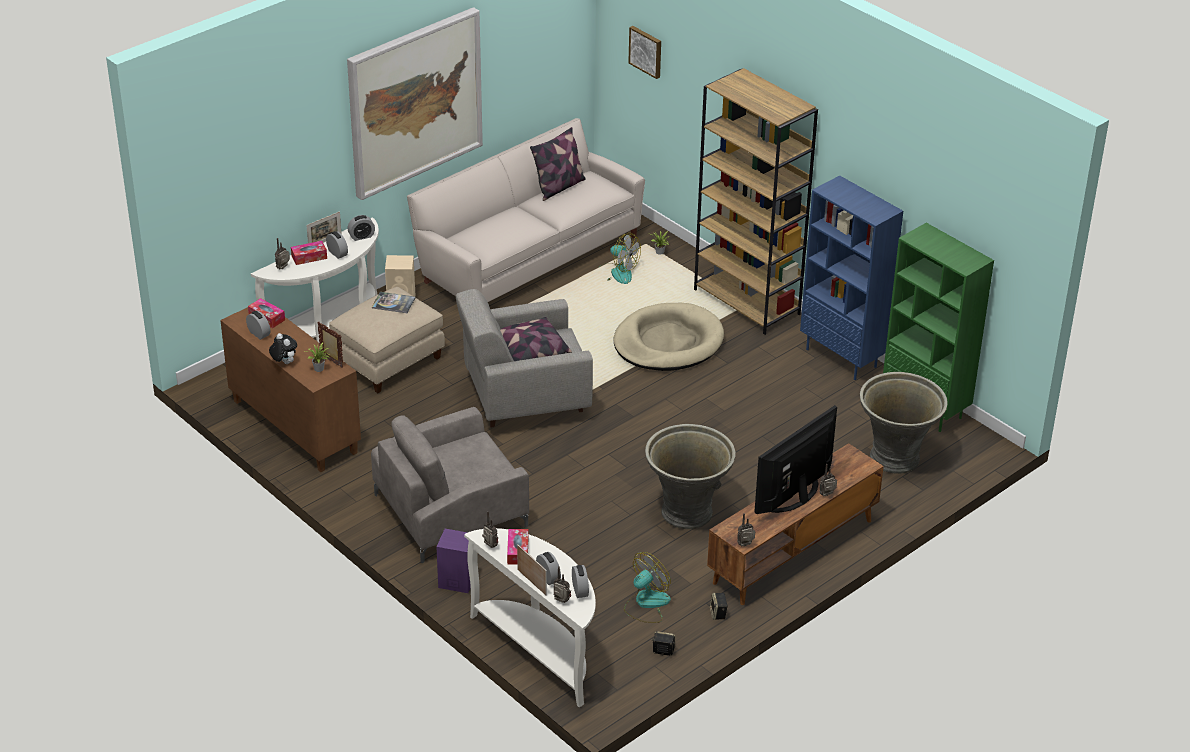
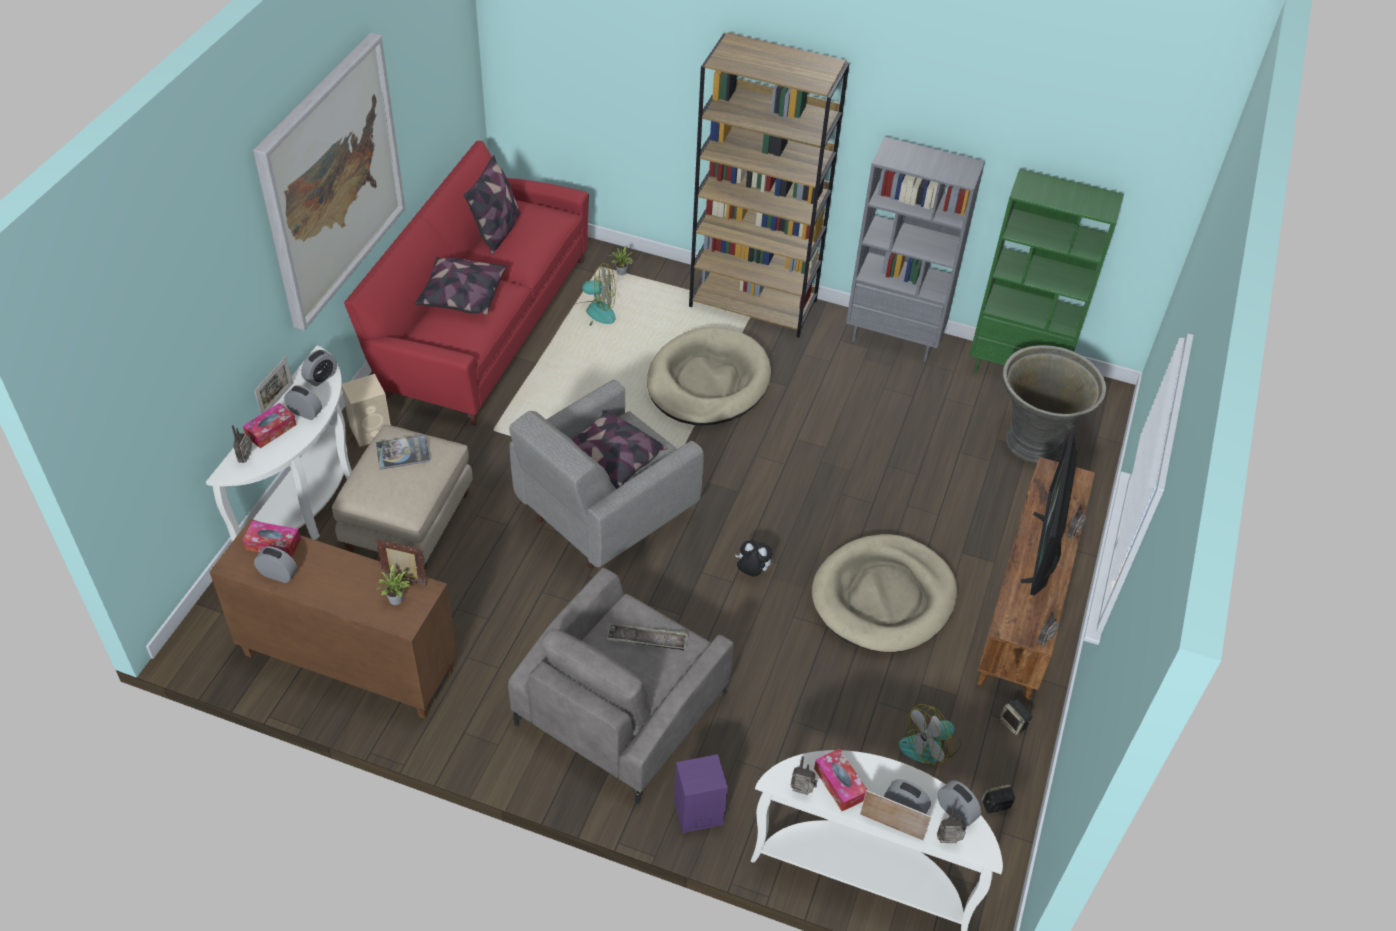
camera: 30 degrees left, 10 degrees up
(284, 362) = (342, 607): plush toy -> plush toy (751, 572)
(478, 460) = (647, 640): none -> tray
(501, 221) = (461, 296): none -> pillow
(527, 257) = (481, 324): beige sofa -> red sofa
(646, 51) = (564, 39): picture -> none
(646, 604) = (930, 745): fan -> fan turned 135 degrees counterclockwise
(687, 512) = (883, 597): grey planter -> beige dog bed
(842, 358) = (894, 339): blue bookcase -> grey bookcase

